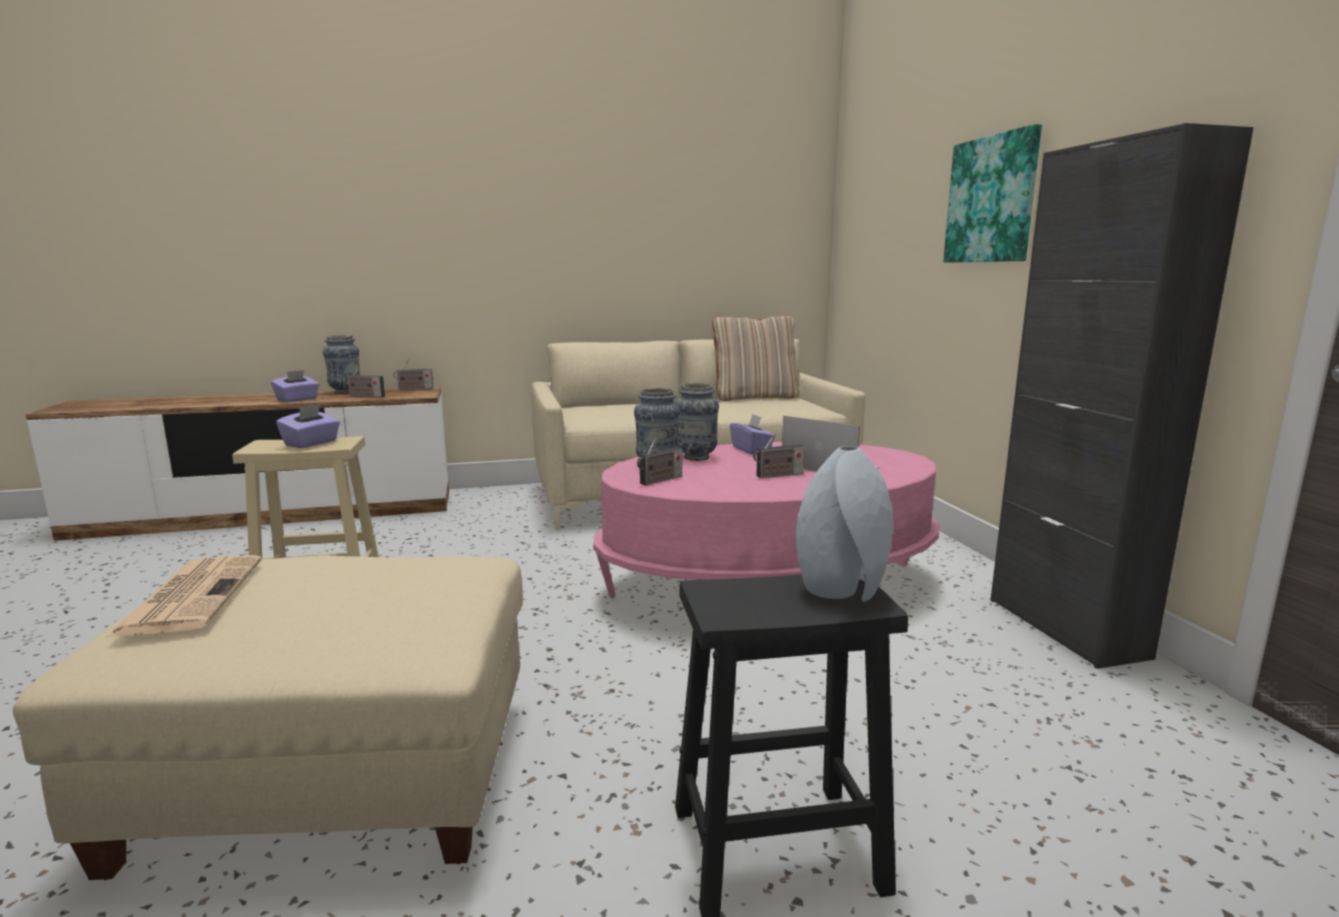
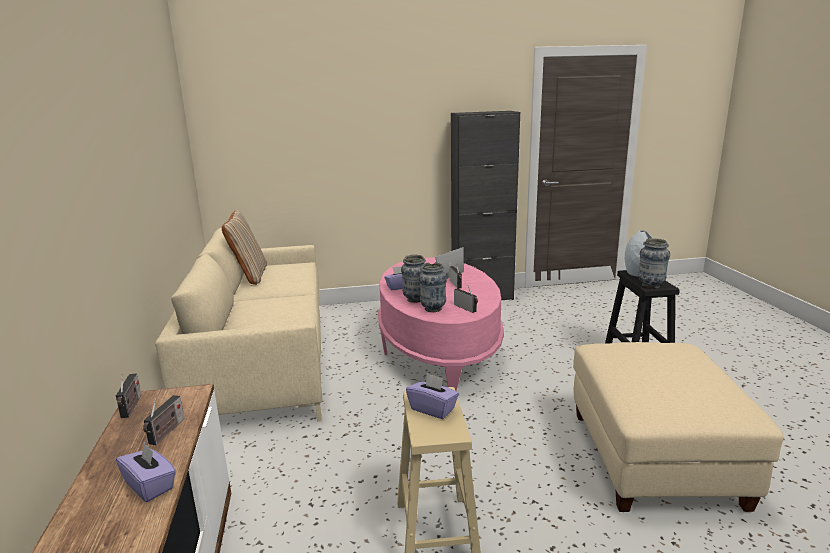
camera: 85 degrees left, 5 degrees up
(192, 595) = (687, 405): newspaper -> none
(345, 392) = (108, 457): vase -> vase (650, 285)
(992, 200) = (378, 126): picture -> none

